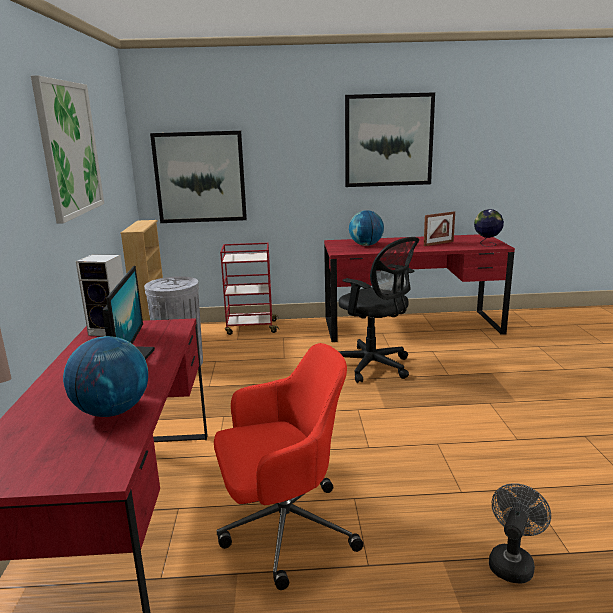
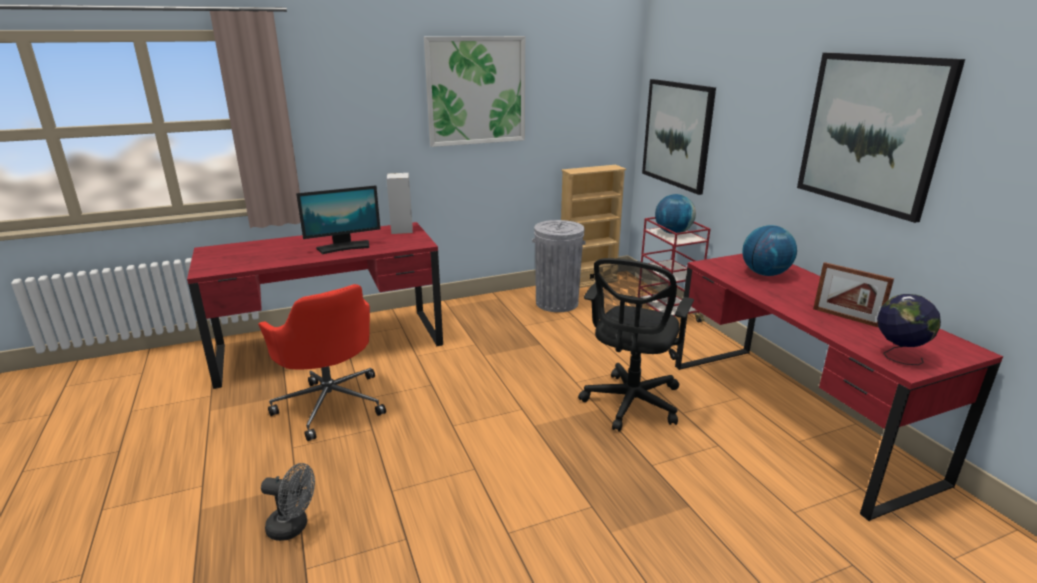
camera: 70 degrees right, 5 degrees up
(112, 411) = (274, 258): globe -> globe (673, 233)

